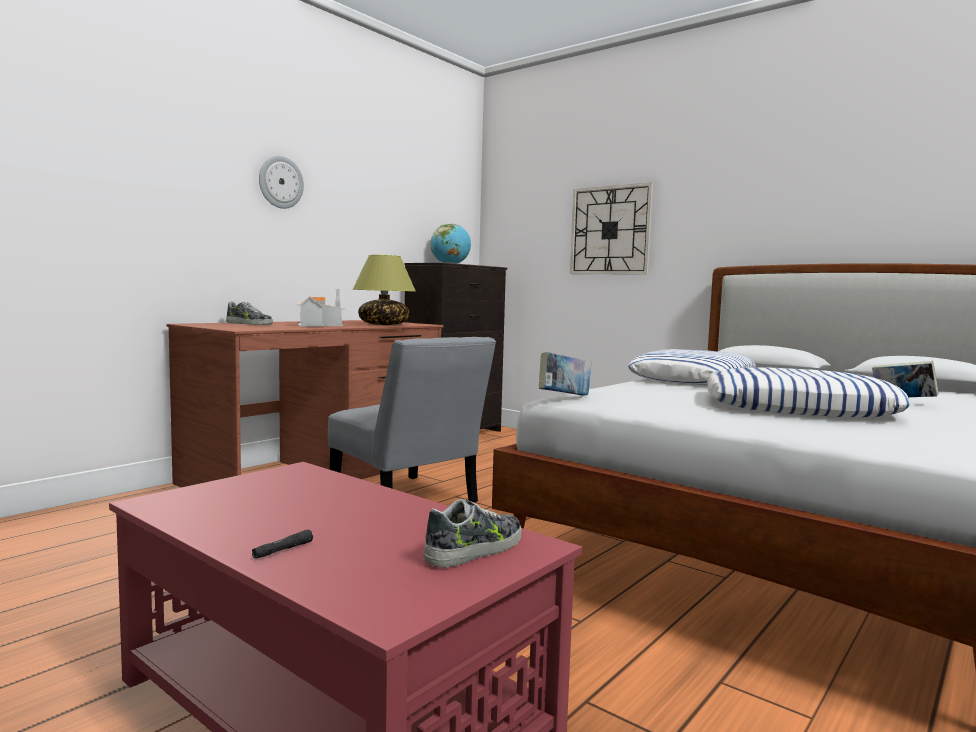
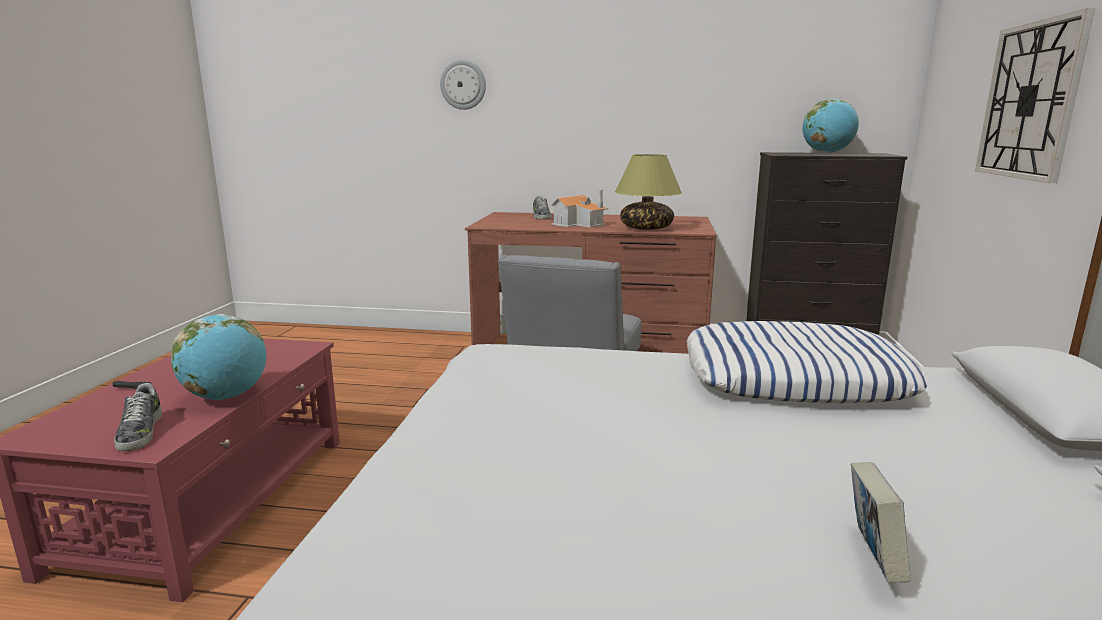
camera: 60 degrees right, 10 degrees up
(280, 182) = (602, 80): wall clock -> wall clock (463, 84)
(416, 509) = (226, 397): none -> globe
(476, 550) = (140, 432): shoe -> shoe turned 60 degrees clockwise
(564, 396) = (484, 348): book -> none
(799, 408) = (616, 465): pillow -> none

